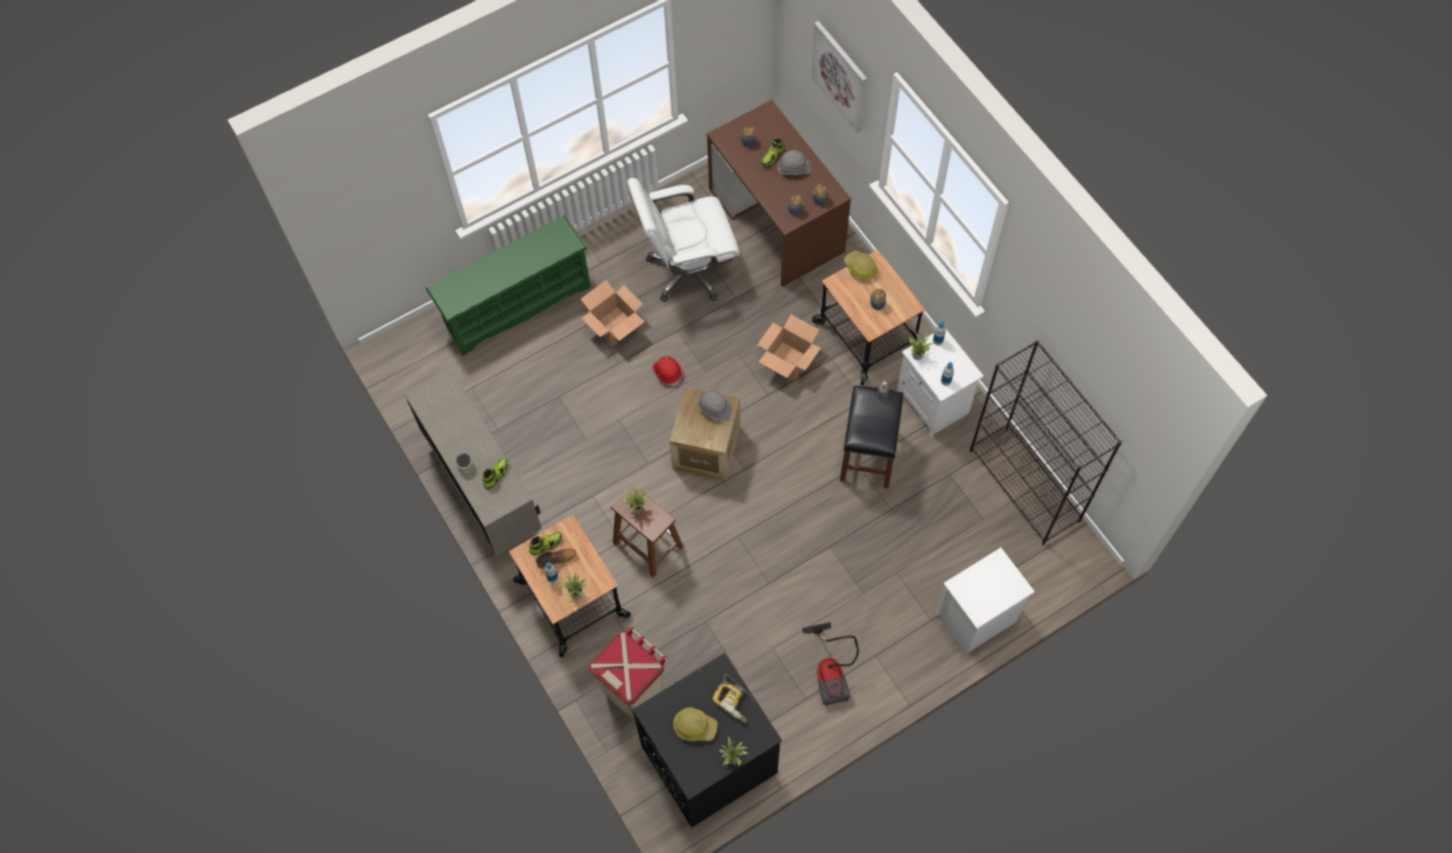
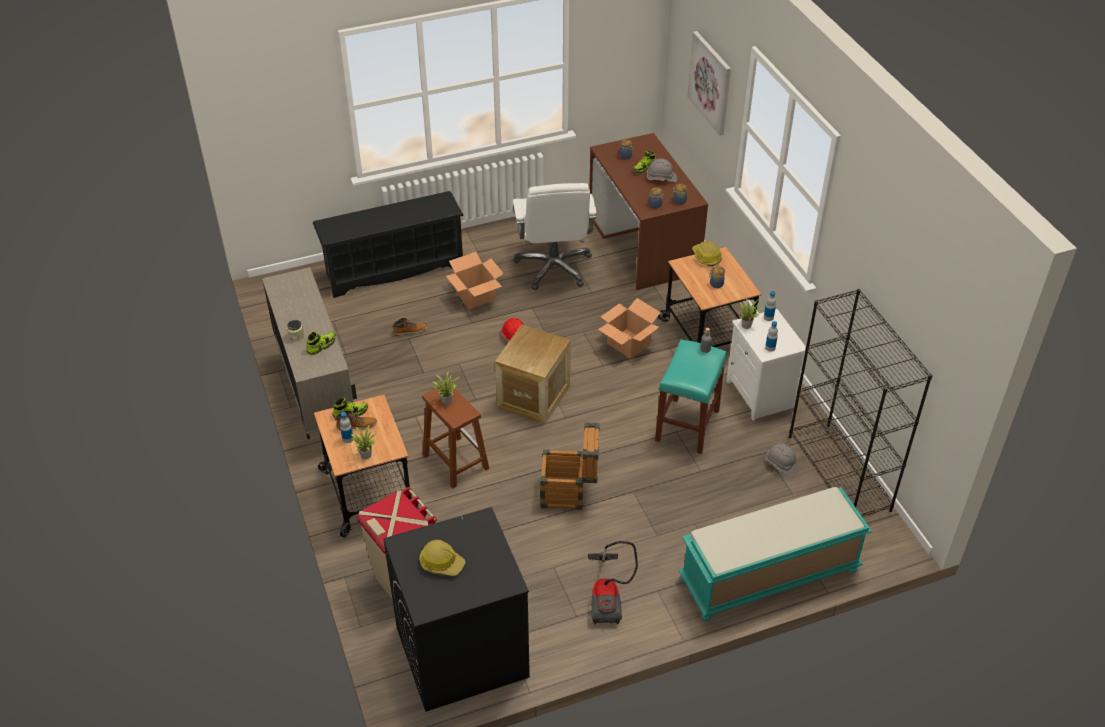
camera: 10 degrees right, 20 degrees down
(516, 304) = (394, 269): green shoe rack -> black shoe rack
(557, 386) = (410, 331): none -> boot
(688, 270) = (554, 267): white office chair -> white office chair turned 90 degrees counterclockwise
(715, 409) = (544, 344): grey hard hat -> grey hard hat (782, 464)
(733, 759) = (473, 598): potted plant -> none
(735, 700) = (489, 548): power drill -> none
(769, 561) = (569, 493): none -> crate
(868, 456) = (687, 426): black stool -> turquoise stool
(976, 619) = (768, 576): white nightstand -> turquoise bench

